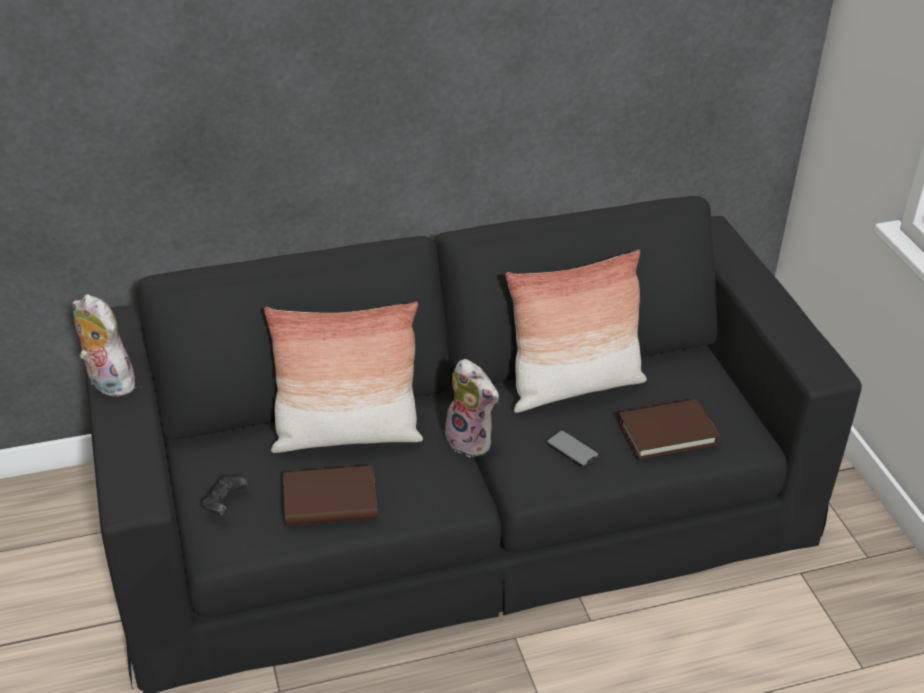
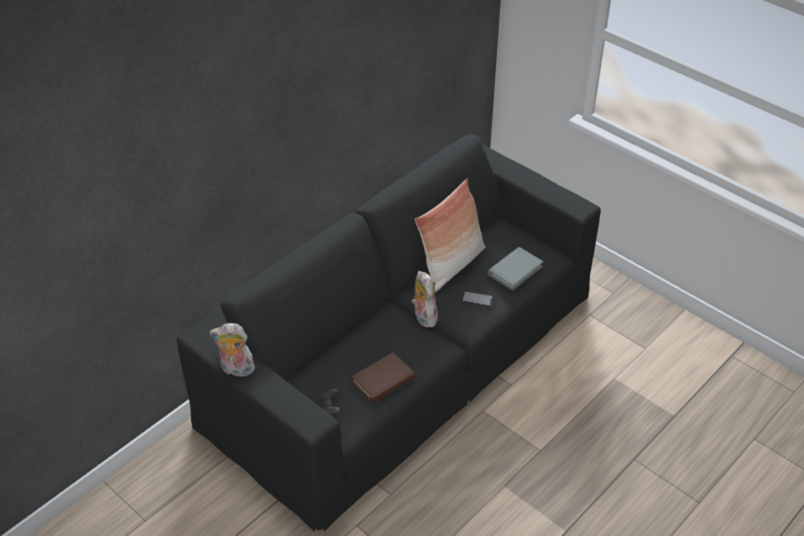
camera: 30 degrees left, 5 degrees up
(346, 435) = (360, 342): pillow -> none
(472, 441) = (423, 317): plush toy -> plush toy turned 120 degrees counterclockwise
(667, 433) = (515, 271): brown book -> grey book

